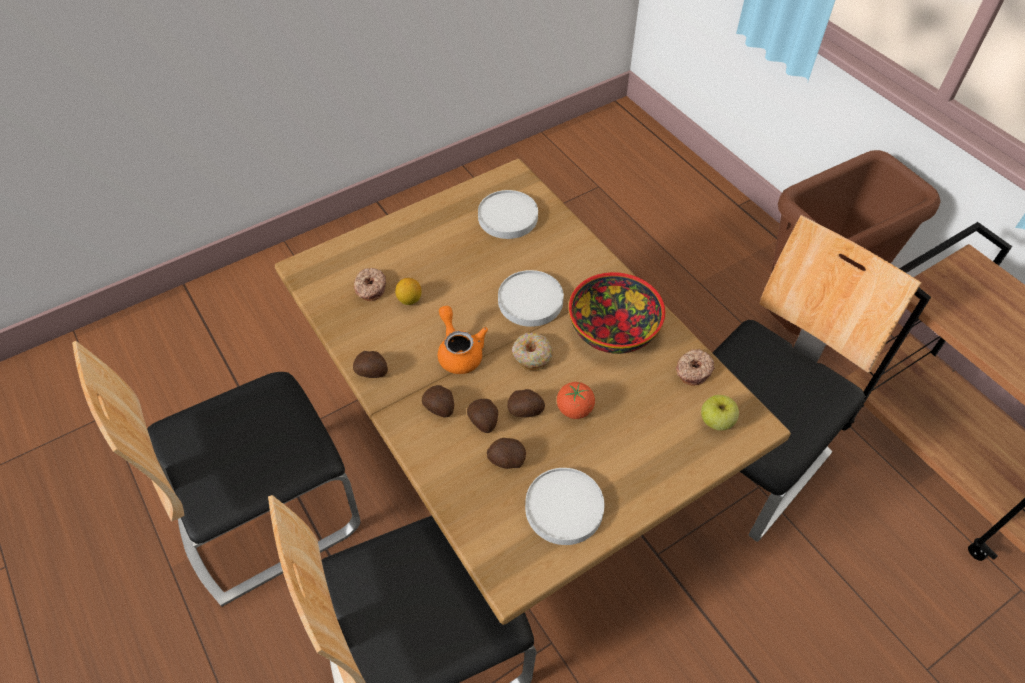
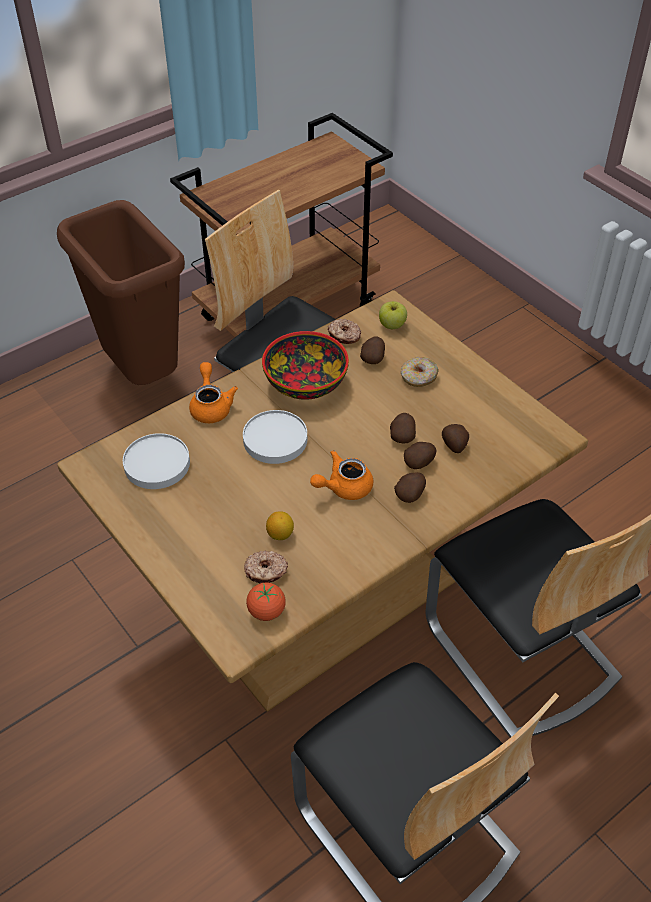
camera: 95 degrees left, 5 degrees down
(372, 372) = (377, 552): potato -> potato (373, 358)
(531, 355) = (341, 435): donut -> donut (418, 377)
(564, 508) = (489, 408): white plate -> none
(574, 409) = (395, 405): tomato -> tomato (266, 611)
(581, 254) = (211, 406): none -> orange teapot

